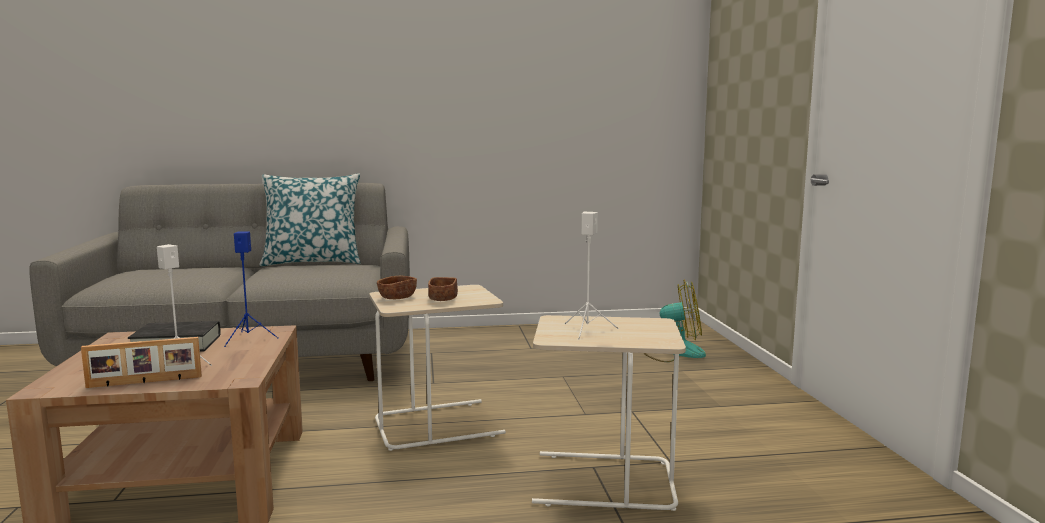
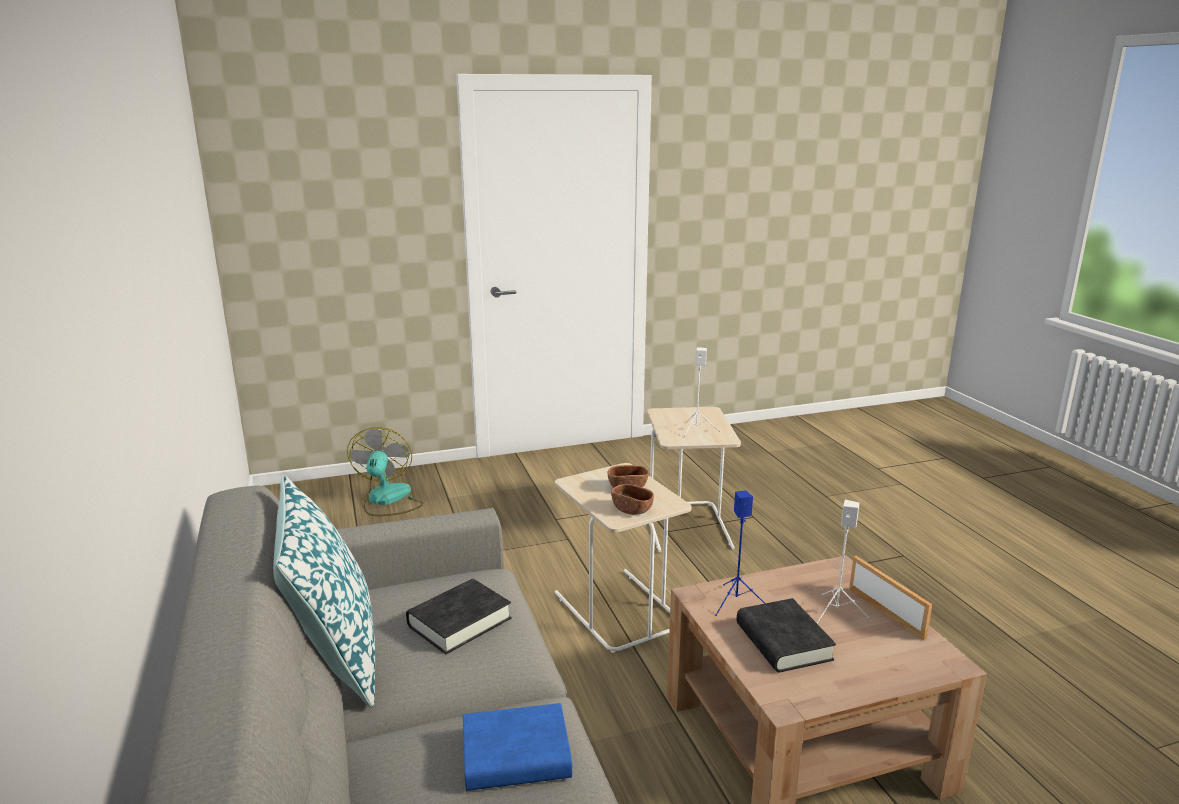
camera: 100 degrees left, 10 degrees up
(178, 277) = (516, 756): none -> blue book
(307, 272) = (459, 622): none -> black book

